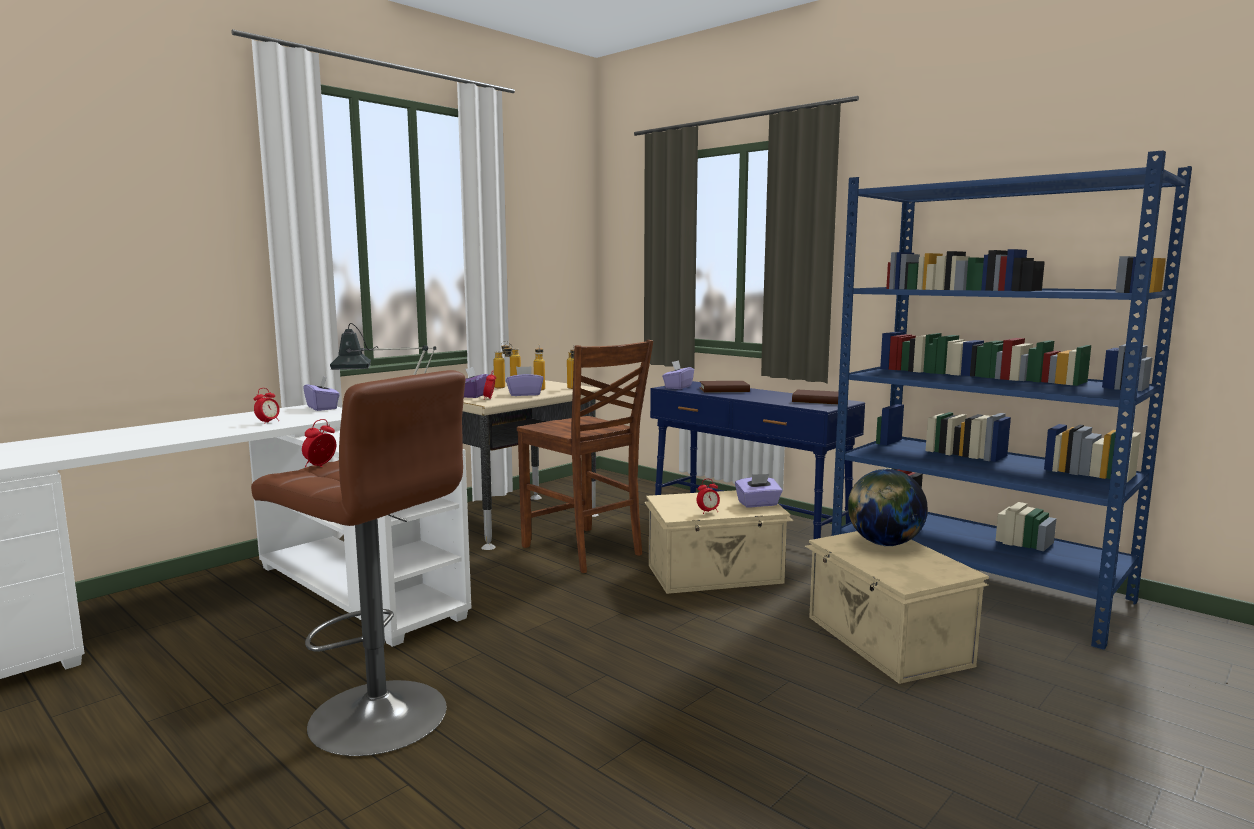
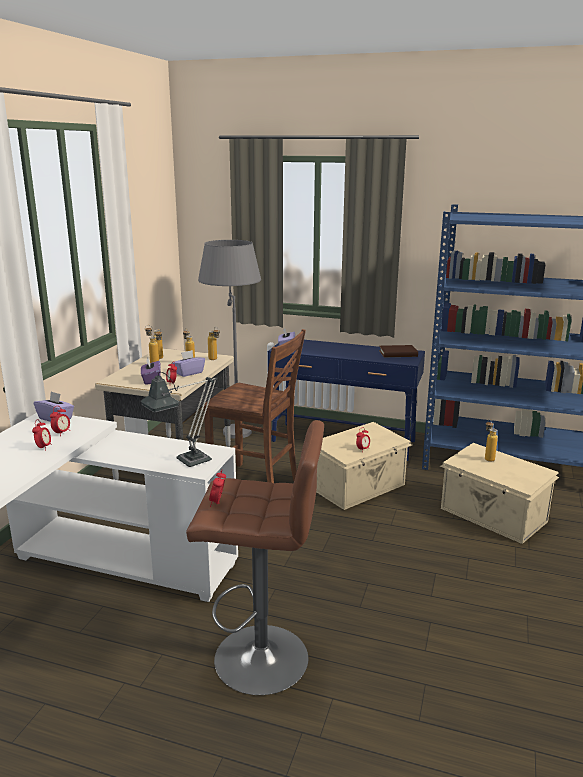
camera: 25 degrees left, 10 degrees up
(305, 416) = (61, 433): none -> alarm clock
(625, 495) = (233, 426): none -> grey floor lamp
(724, 390) = (322, 347): brown book -> none
(758, 504) = (385, 436): purple tissue box -> none
(884, 544) = (487, 457): globe -> bottle

